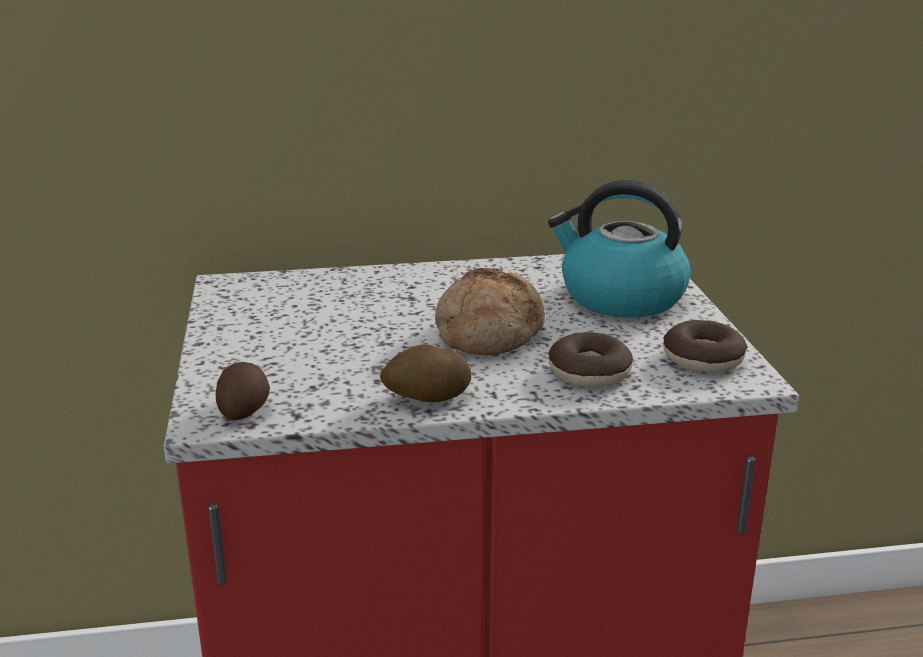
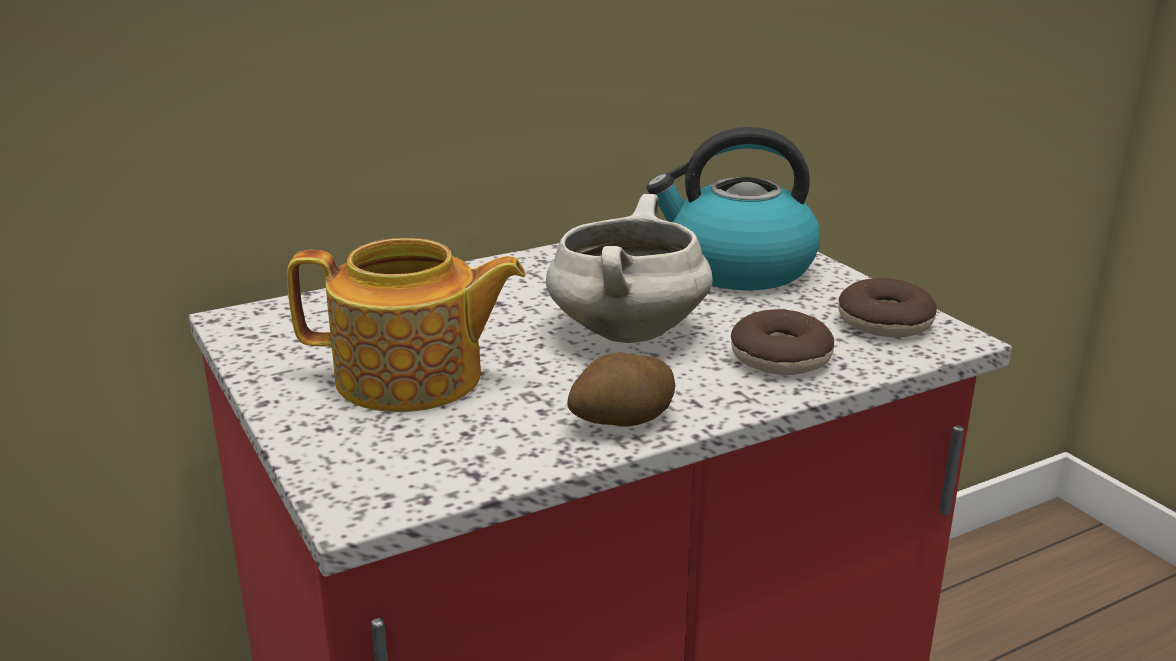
camera: 20 degrees left, 0 degrees up
(245, 409) = (400, 479): potato -> none
(306, 343) = (412, 379): none -> teapot
(487, 333) = (626, 331): bread -> white cooking pot

